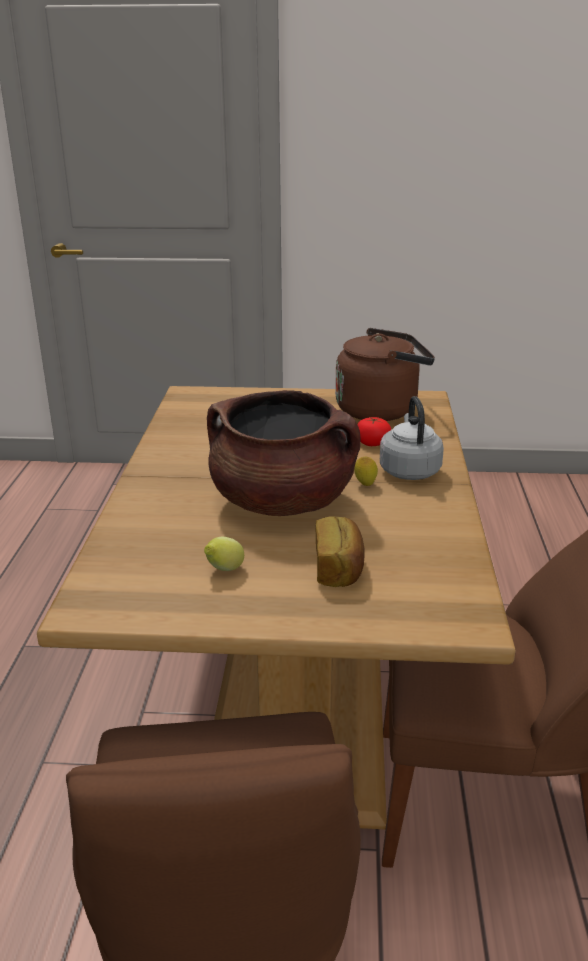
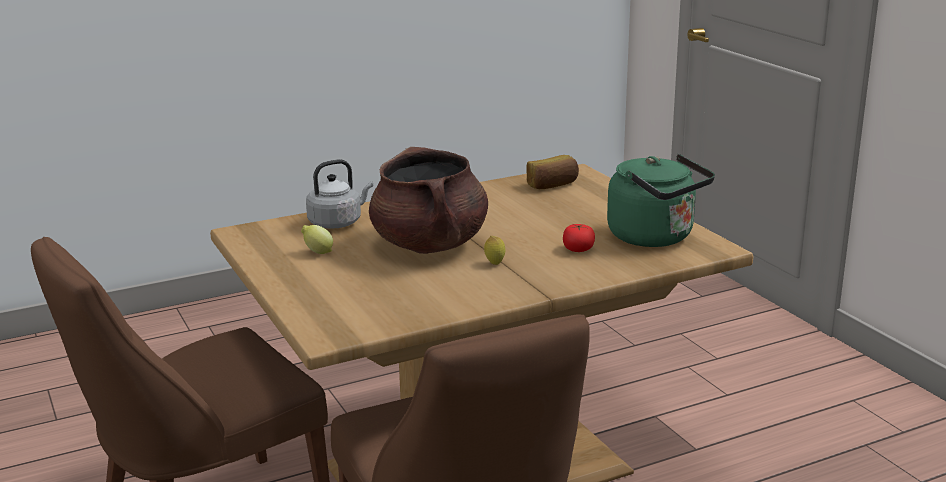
camera: 60 degrees right, 5 degrees down
(339, 568) = (356, 282): bread -> bread (552, 185)
(381, 410) = (655, 238): brown kettle -> green kettle
(409, 470) = (544, 272): grey kettle -> grey kettle (337, 223)

